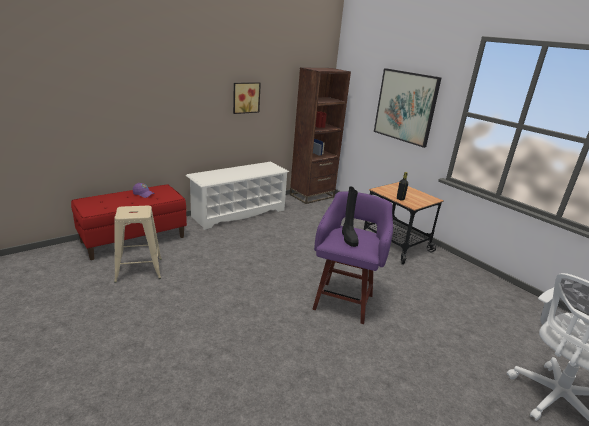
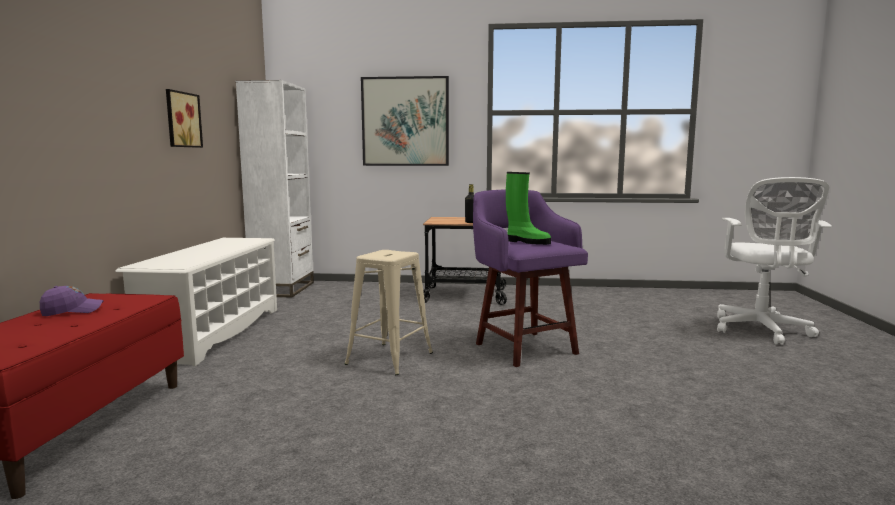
camera: 45 degrees left, 15 degrees down
(138, 270) = (182, 454): beige stool -> beige stool (389, 359)
(312, 196) = (283, 289): brown bookcase -> white bookcase
(348, 238) = (527, 242): black boot -> green boot

